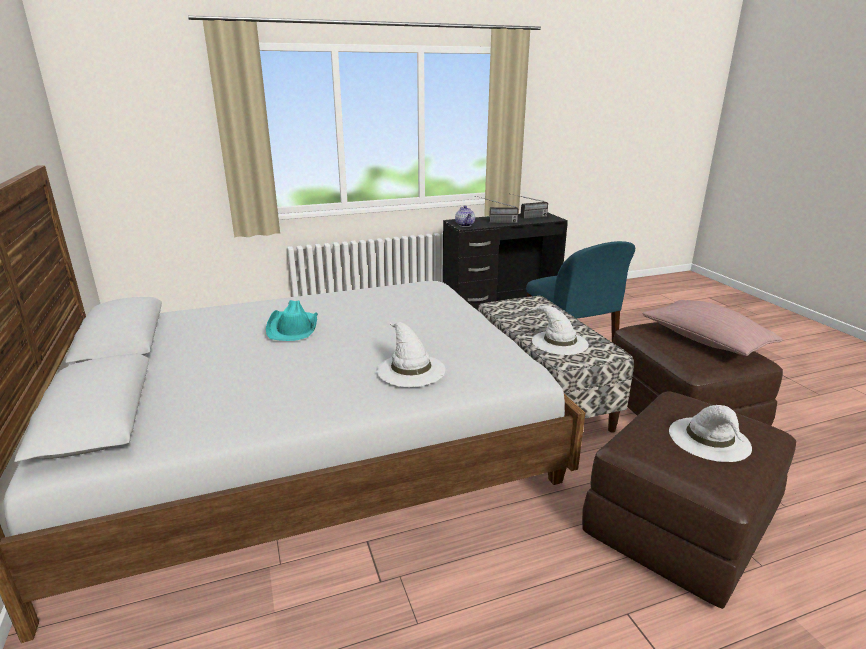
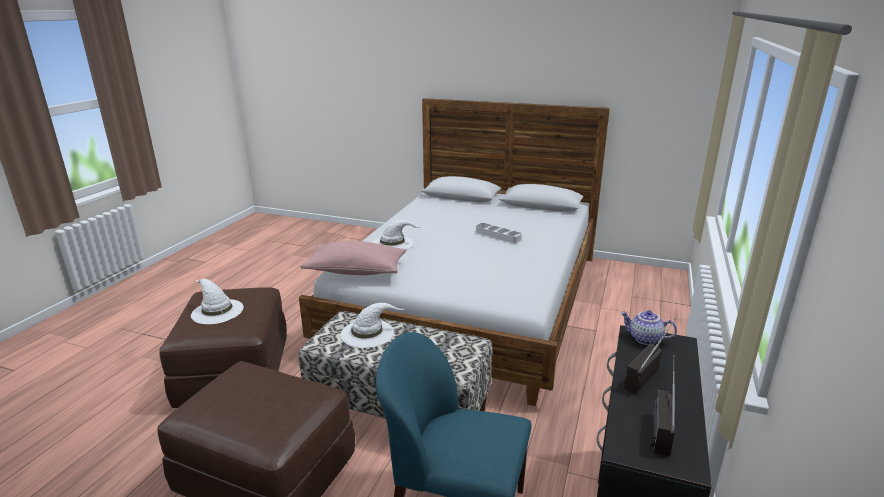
camera: 130 degrees right, 0 degrees up
(293, 328) = (498, 235): turquoise hat -> grey tray
(705, 341) = (243, 406): pink pillow -> pink pillow (356, 271)

